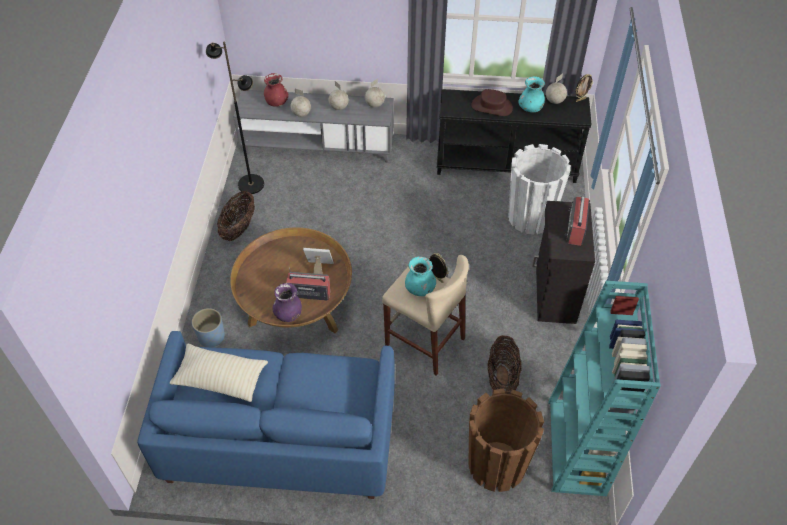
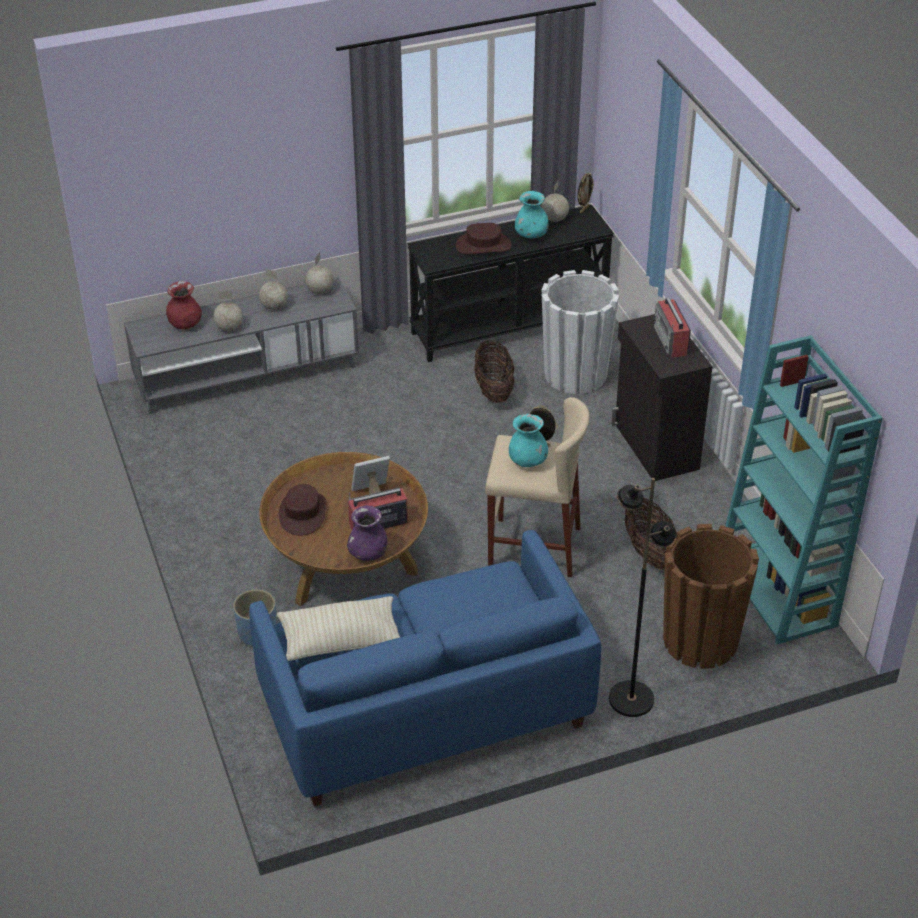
camera: 25 degrees left, 10 degrees down
(239, 228) = (205, 501): basket -> basket (494, 390)
(251, 184) = (185, 446): black floor lamp -> black floor lamp (630, 699)
(267, 267) = (302, 513): none -> brown hat

